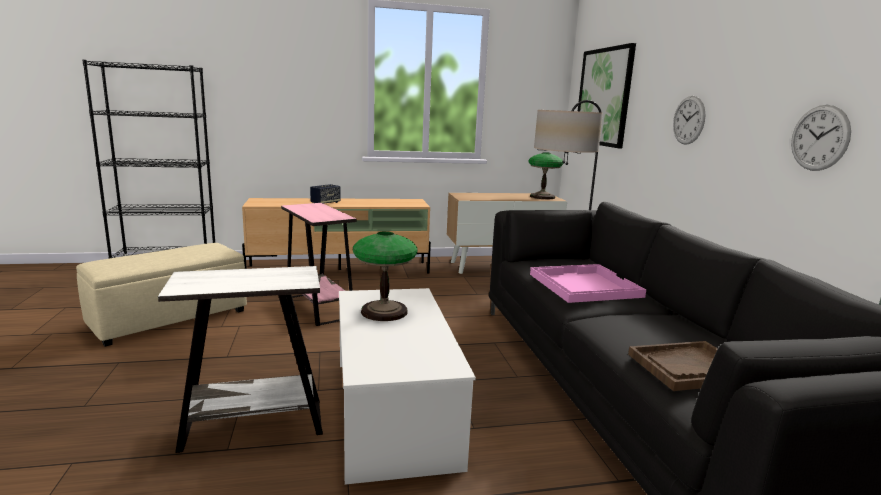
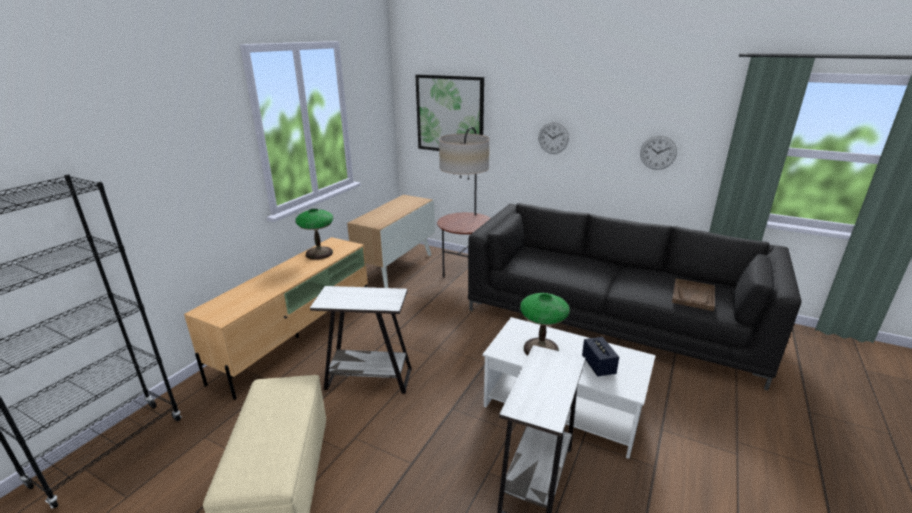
camera: 50 degrees left, 10 degrees up
(319, 307) = (368, 379): pink side table -> white side table
(325, 203) = (279, 281): speaker -> speaker (598, 366)
(542, 197) = (411, 201): table lamp -> table lamp (319, 253)
(583, 285) = (571, 269): pink tray -> none

